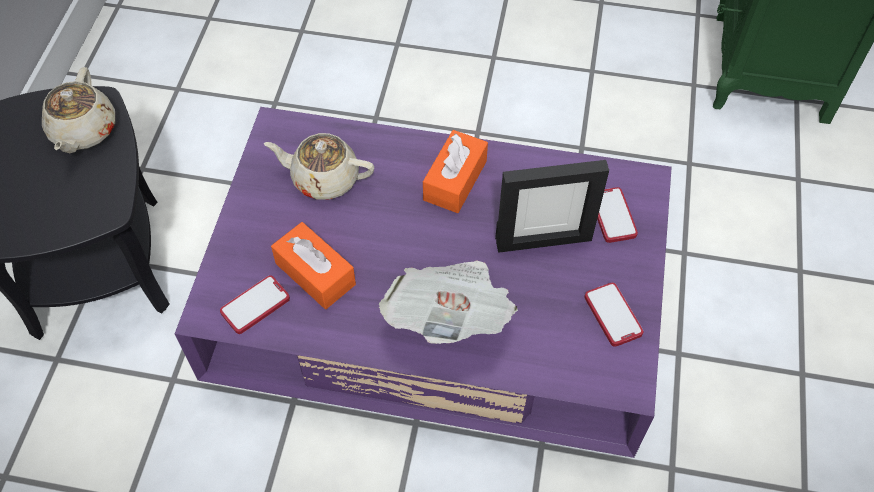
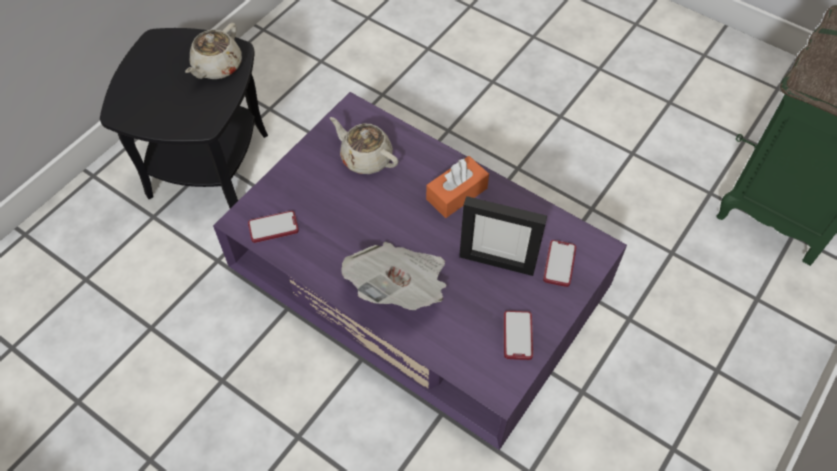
camera: 25 degrees right, 0 degrees up
(315, 274) = (324, 222): orange tissue box -> none

